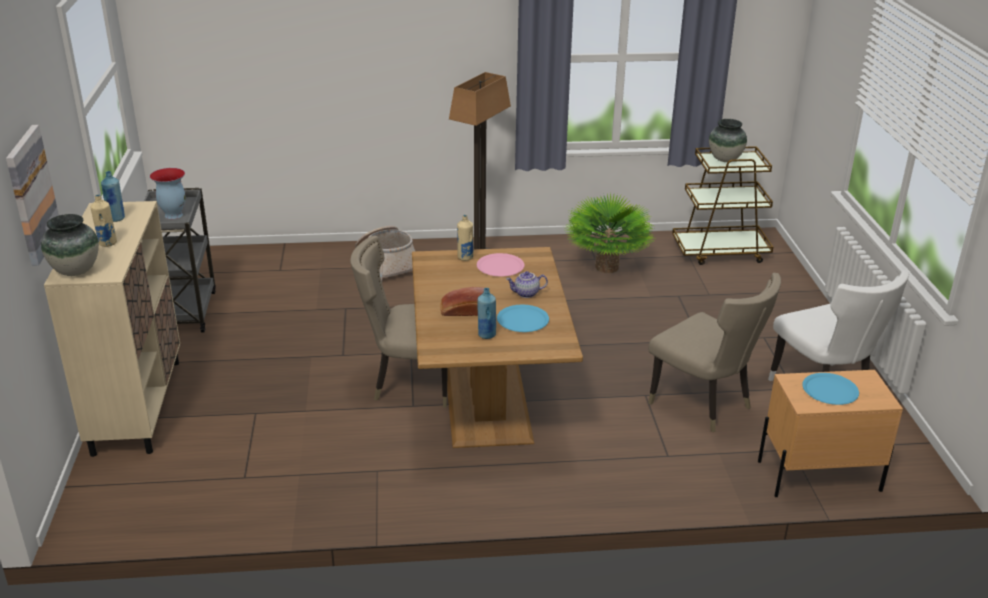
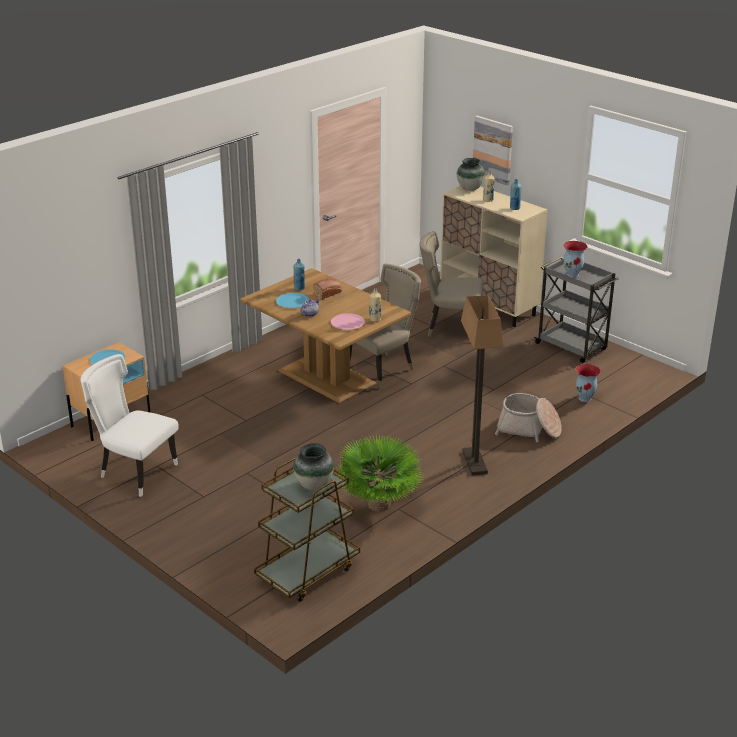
camera: 140 degrees right, 0 degrees up
(288, 264) = (585, 398): none -> vase
(705, 405) = (205, 430): beige chair -> beige chair (450, 328)

